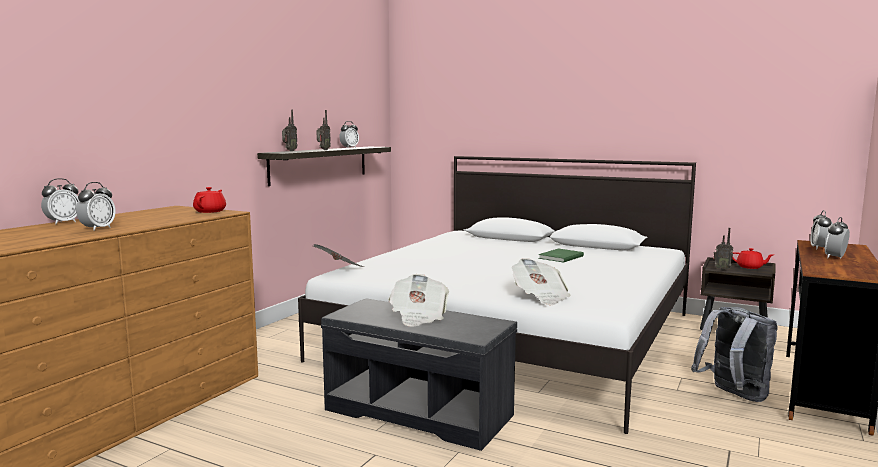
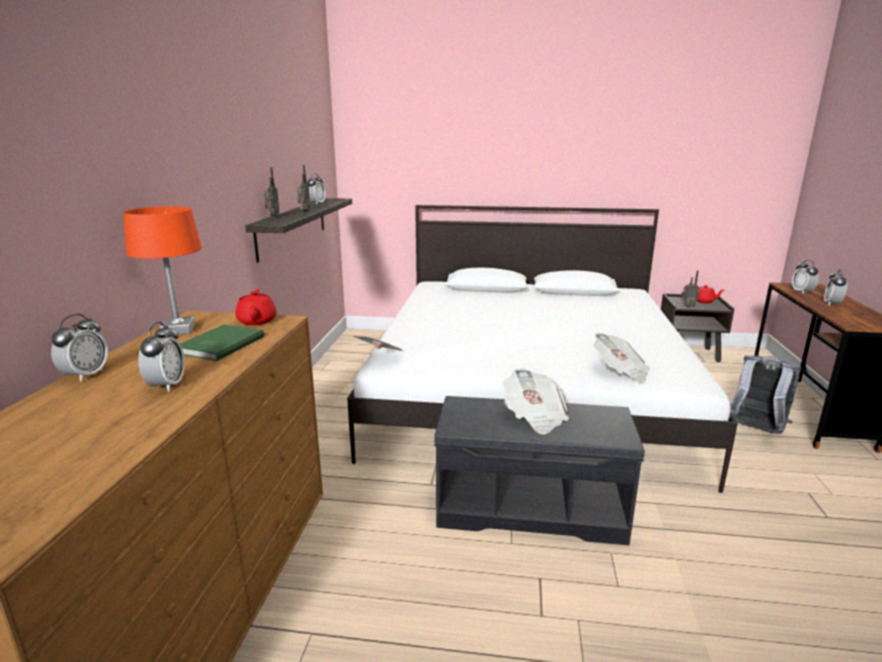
camera: 20 degrees left, 10 degrees up
(151, 211) = (178, 330): none -> orange table lamp
(559, 257) = (564, 311): green book -> green book (218, 345)

